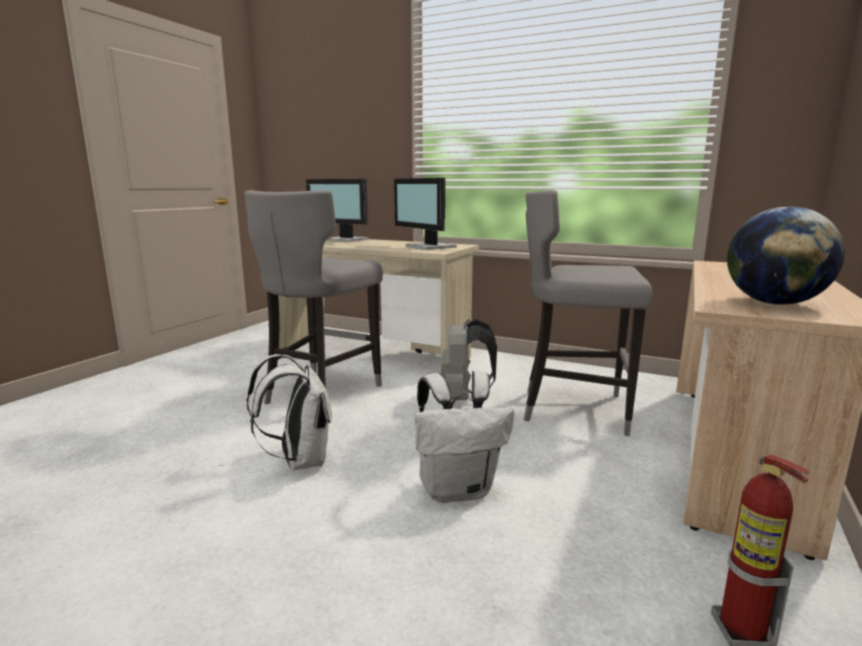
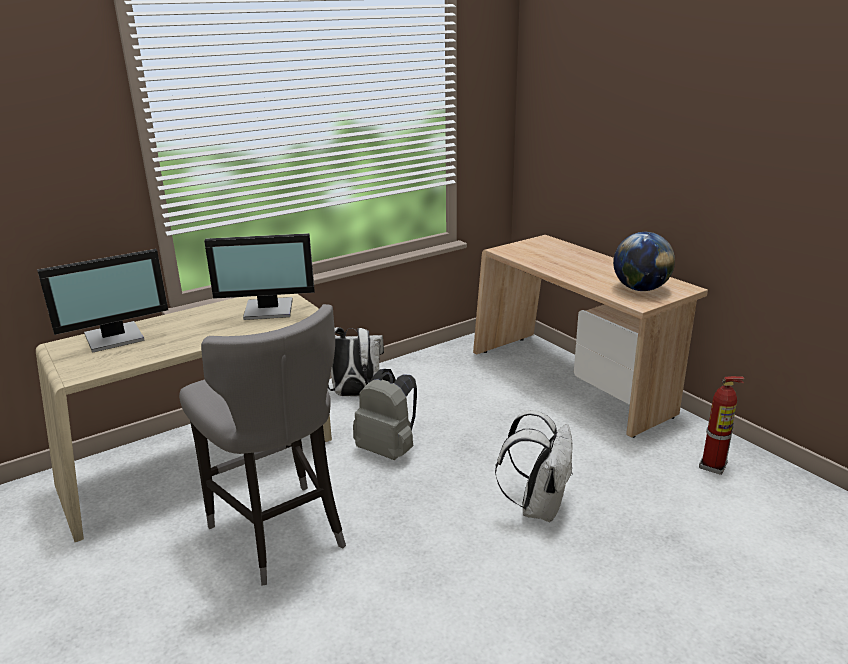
camera: 60 degrees left, 10 degrees up
(300, 460) = (429, 583): white backpack -> white backpack (354, 394)
(573, 409) = (460, 406): grey stool -> none

